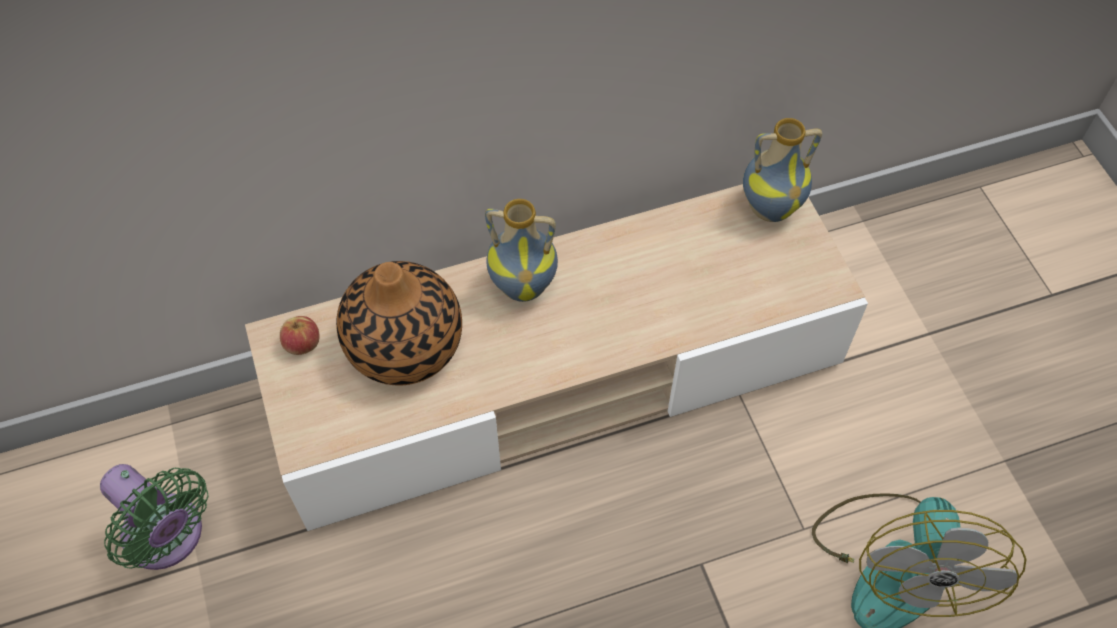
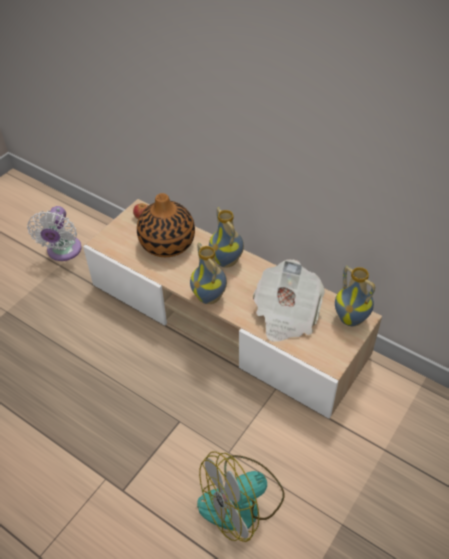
camera: 55 degrees right, 10 degrees down
(168, 538) = (63, 251): green fan -> white fan
(580, 356) = (210, 297): none -> vase
(699, 279) = (286, 314): none -> newspaper

